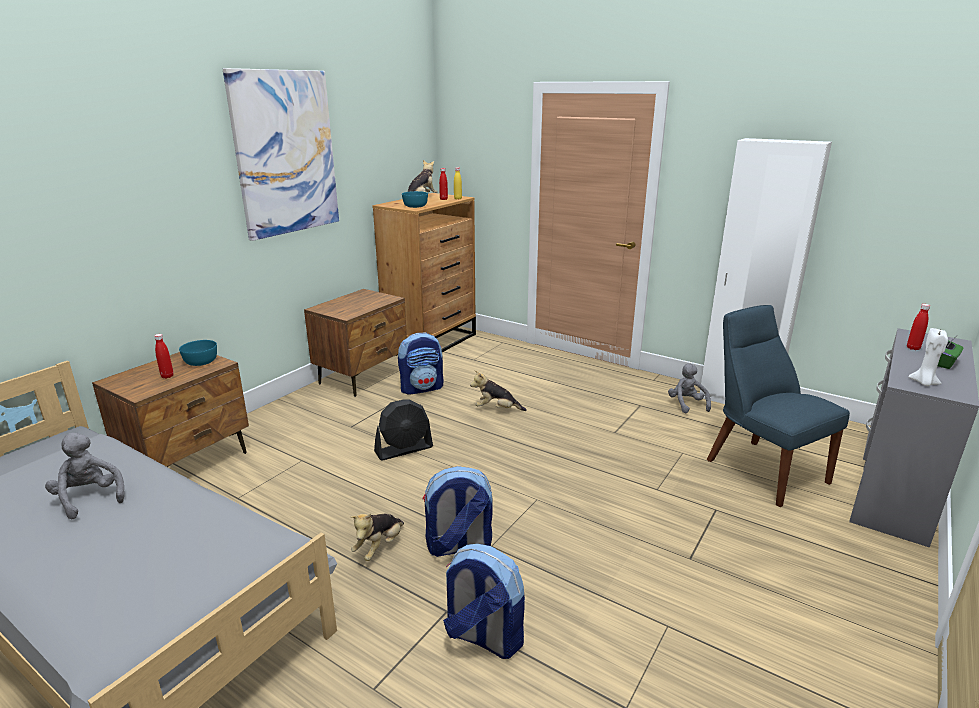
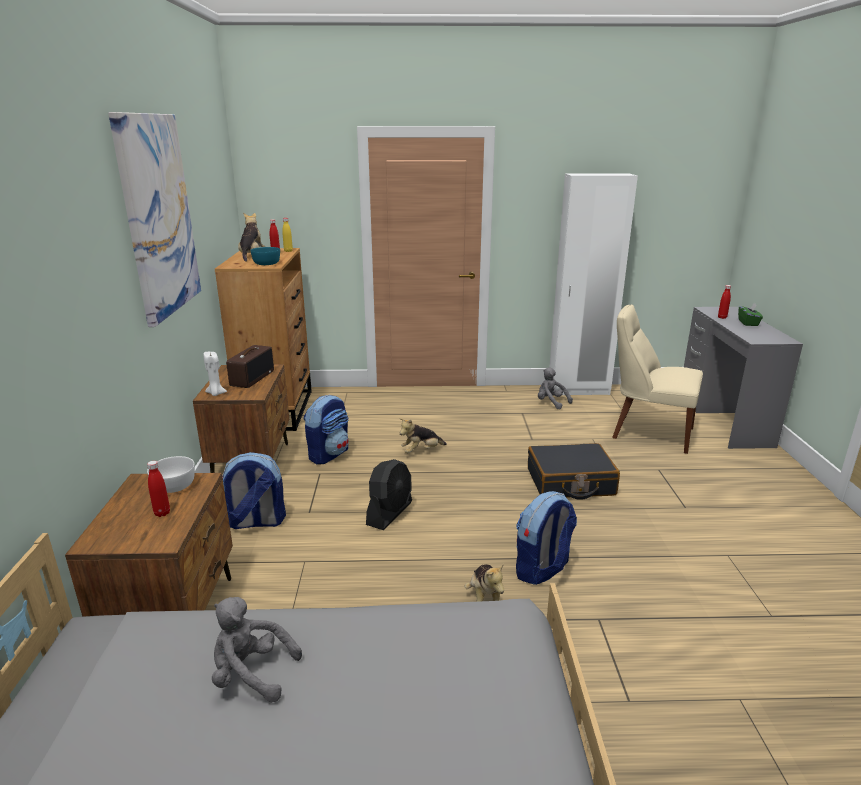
camera: 35 degrees left, 0 degrees up
(201, 361) = (173, 485): turquoise bowl -> white bowl
(365, 303) = (252, 378): none -> radio
(483, 637) = (645, 622): backpack -> backpack (256, 522)
(595, 485) = (570, 482): none -> black suitcase
(761, 469) = (648, 432): blue chair -> beige chair
(924, 383) = (762, 337): white candle -> white candle (216, 394)

